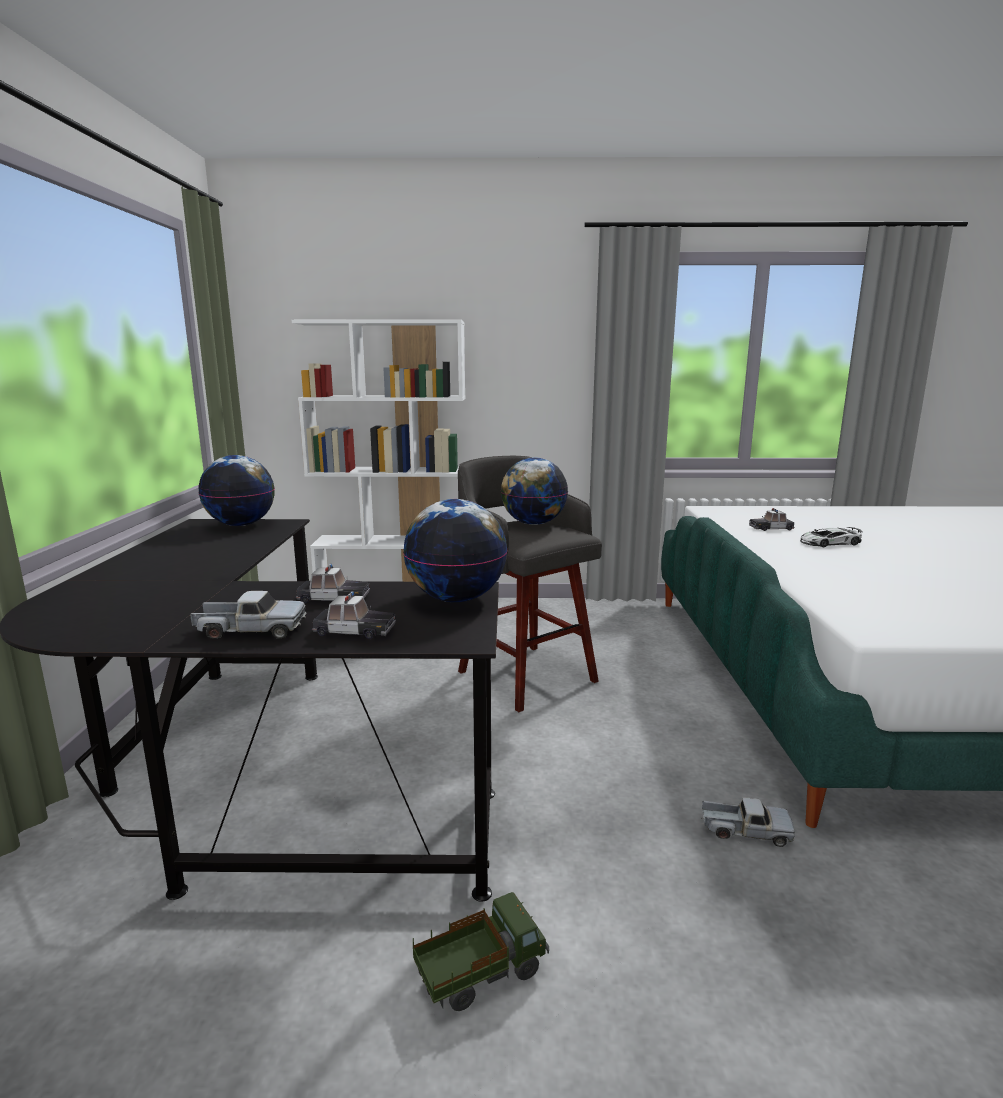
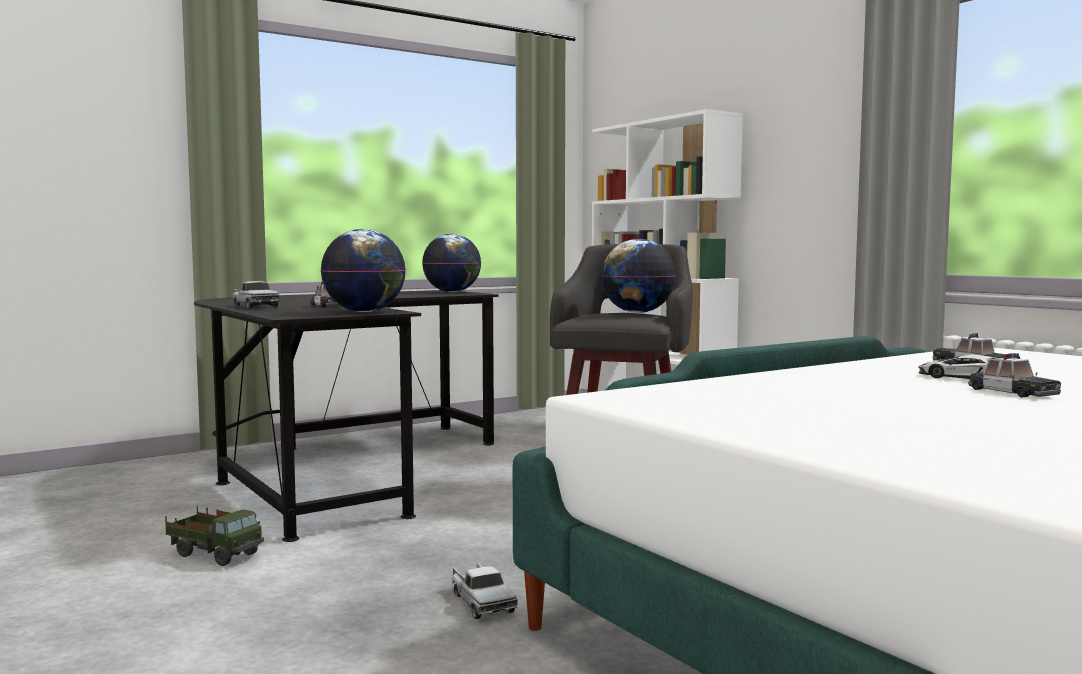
camera: 55 degrees right, 10 degrees down
(354, 630) = (277, 310): toy car -> toy car (1012, 392)

